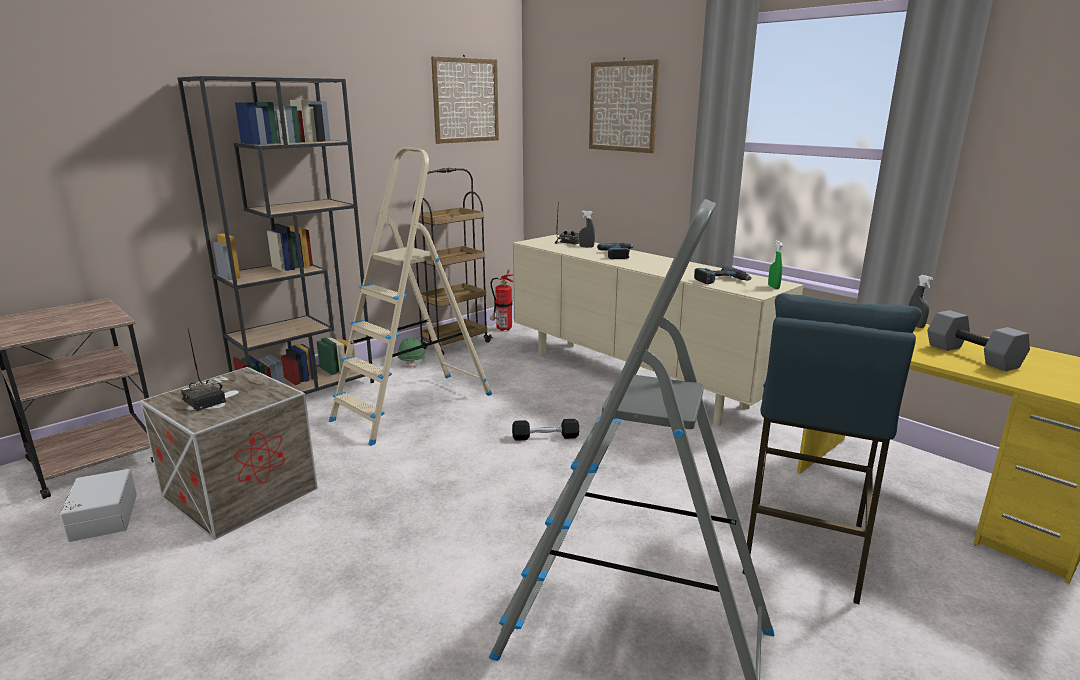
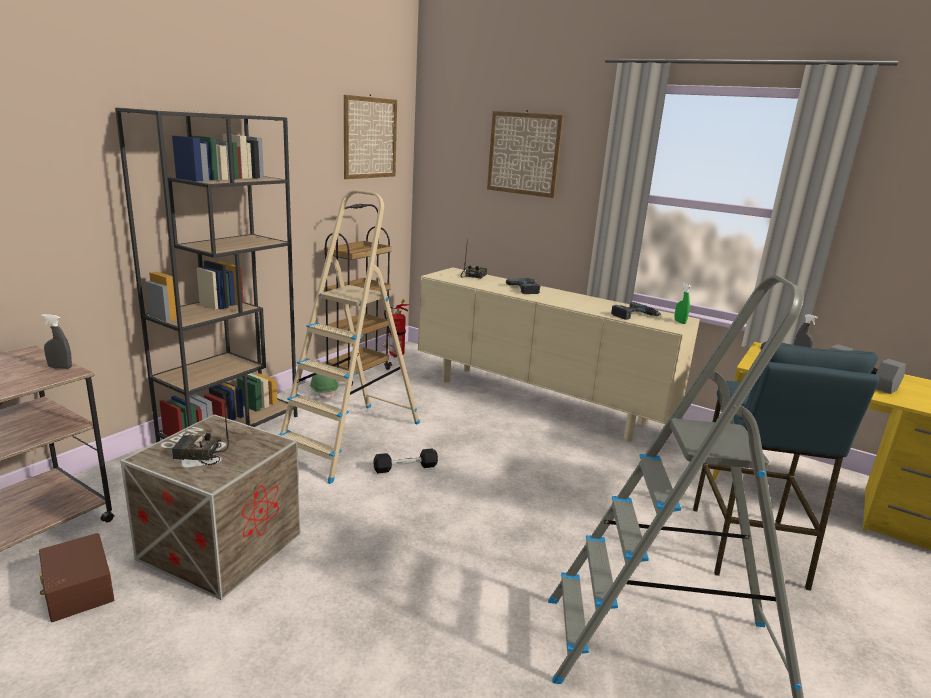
camera: 15 degrees left, 0 degrees up
(102, 517) = (76, 589): white storage box -> brown storage box
(207, 400) = (198, 455): radio -> radio turned 150 degrees clockwise
(545, 437) = (490, 462): black dumbbell -> black dumbbell (405, 467)
(586, 247) = (492, 281): grey spray bottle -> grey spray bottle (60, 367)

